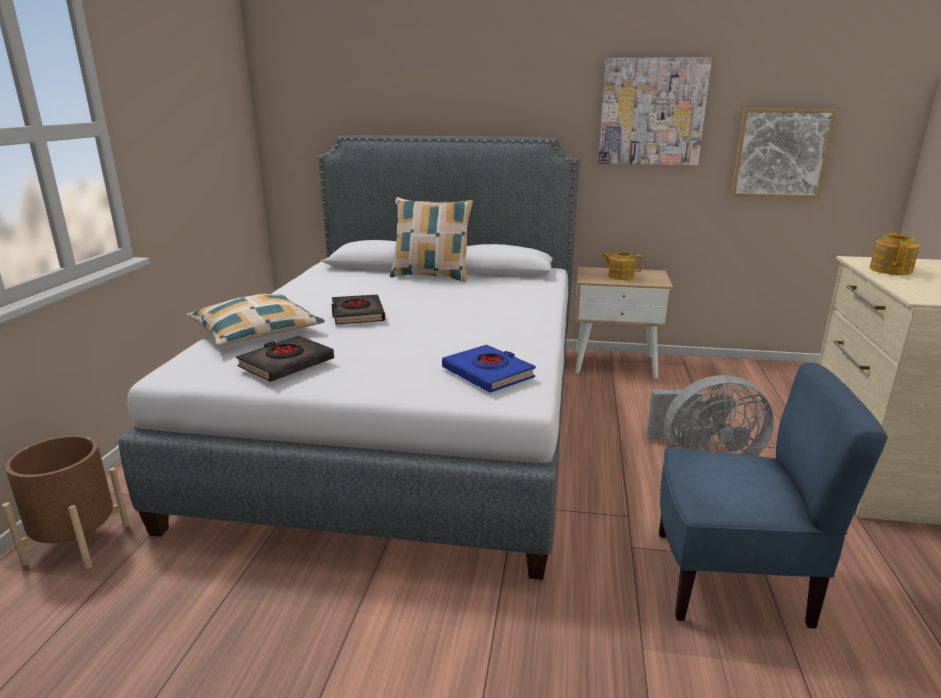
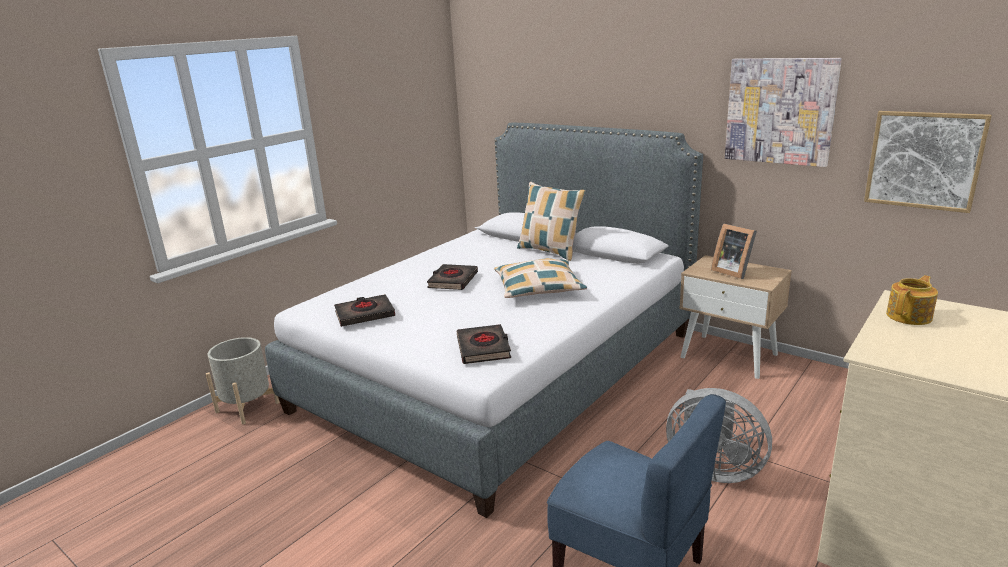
camera: 30 degrees right, 0 degrees up
(77, 543) = (247, 407): brown planter -> grey planter
(256, 332) = (376, 285): pillow -> pillow (538, 288)
(488, 373) = (483, 348): blue book -> black book
(620, 276) = (732, 271): teapot -> picture frame

